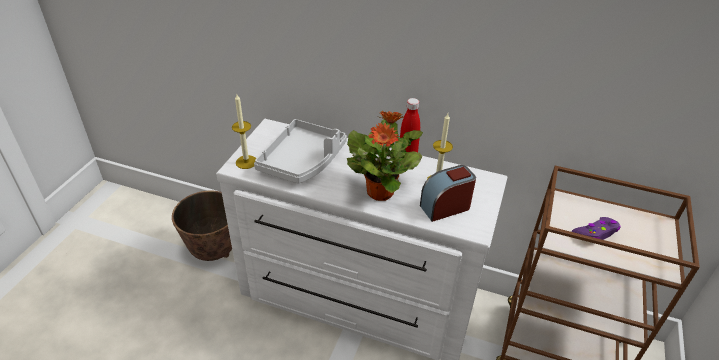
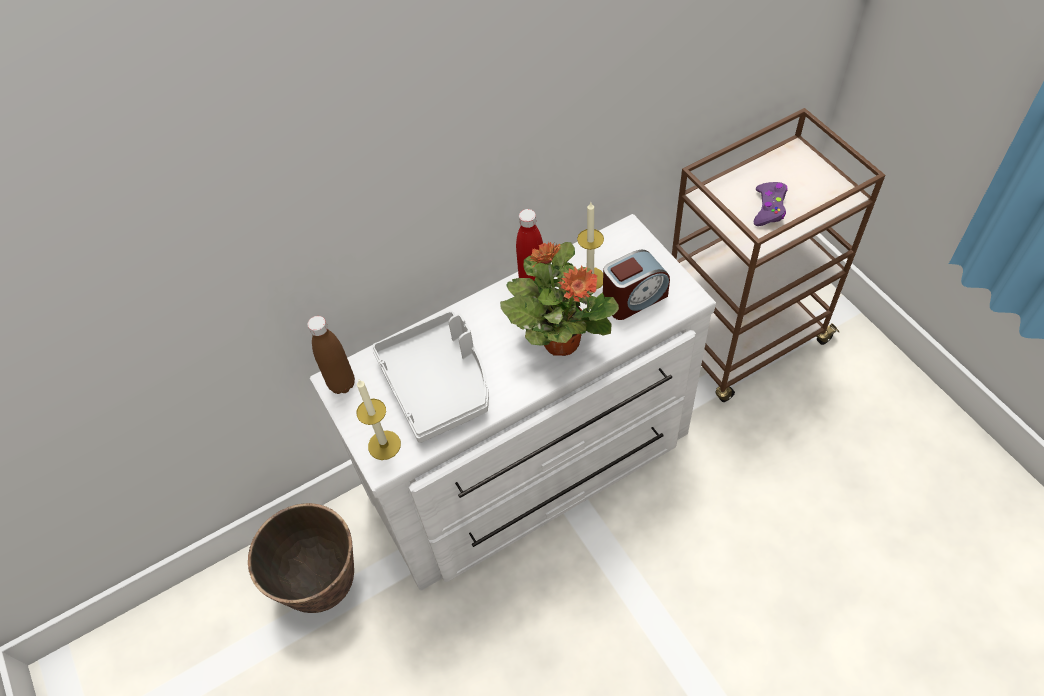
camera: 45 degrees left, 15 degrees up
(269, 130) = (342, 384): none -> brown bottle
(445, 207) = (634, 298): alarm clock -> alarm clock turned 135 degrees counterclockwise

